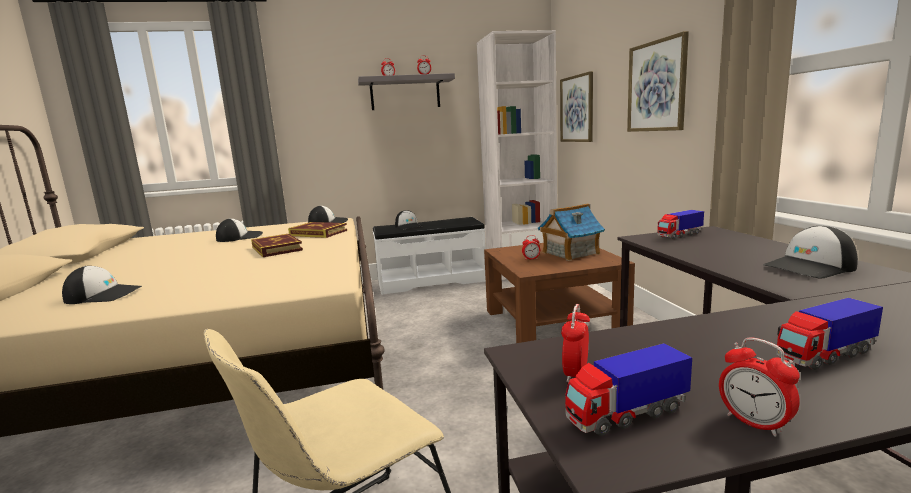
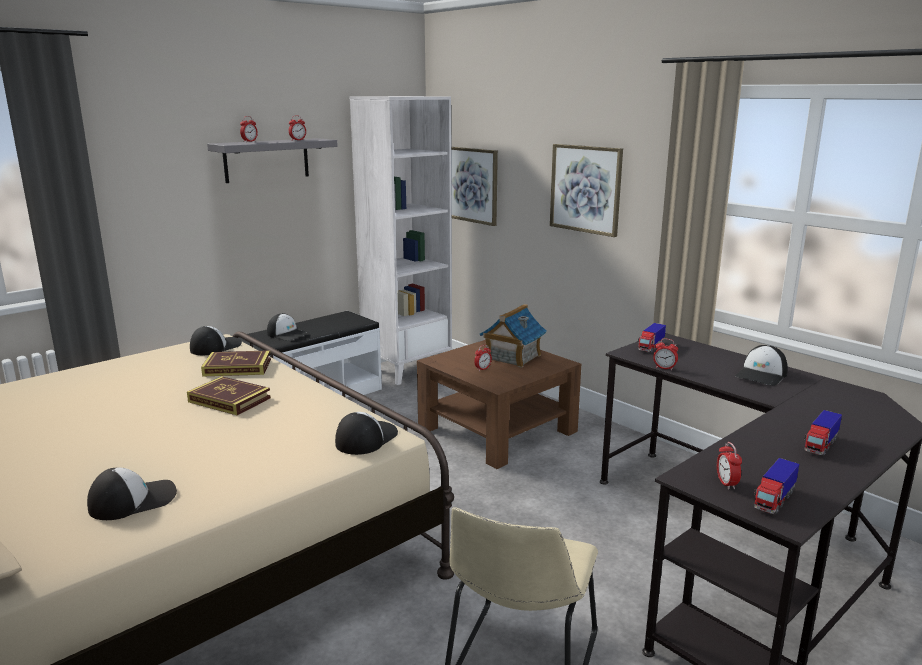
camera: 30 degrees left, 5 degrees up
(240, 237) = (126, 386): cap -> cap (365, 438)
(754, 423) = (825, 491): alarm clock -> alarm clock (664, 368)

